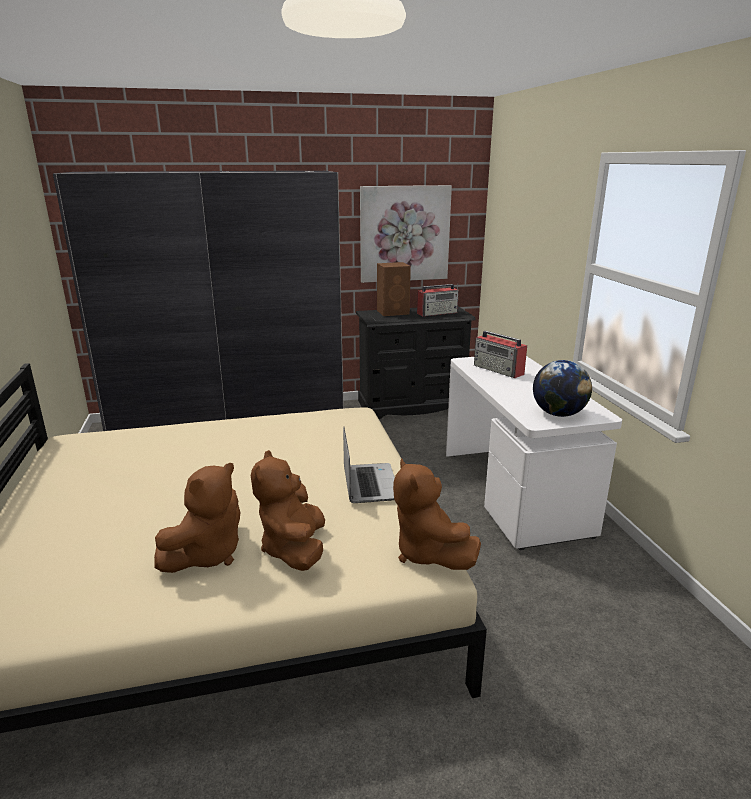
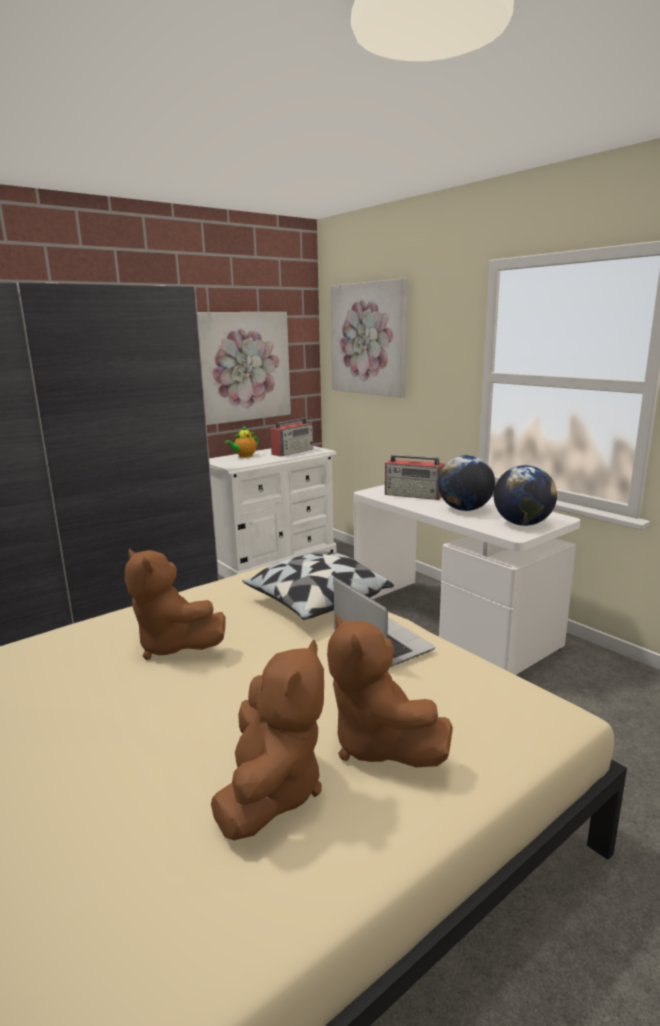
camera: 25 degrees left, 5 degrees down
(356, 444) = (316, 603): none -> pillow
(393, 312) = (244, 456): brown speaker -> teapot
(412, 405) = (274, 561): black dresser -> white dresser
(428, 553) = (528, 699): brown plush toy -> brown plush toy (173, 646)
(515, 216) = (368, 339): none -> picture
(525, 391) = (464, 509): none -> globe

